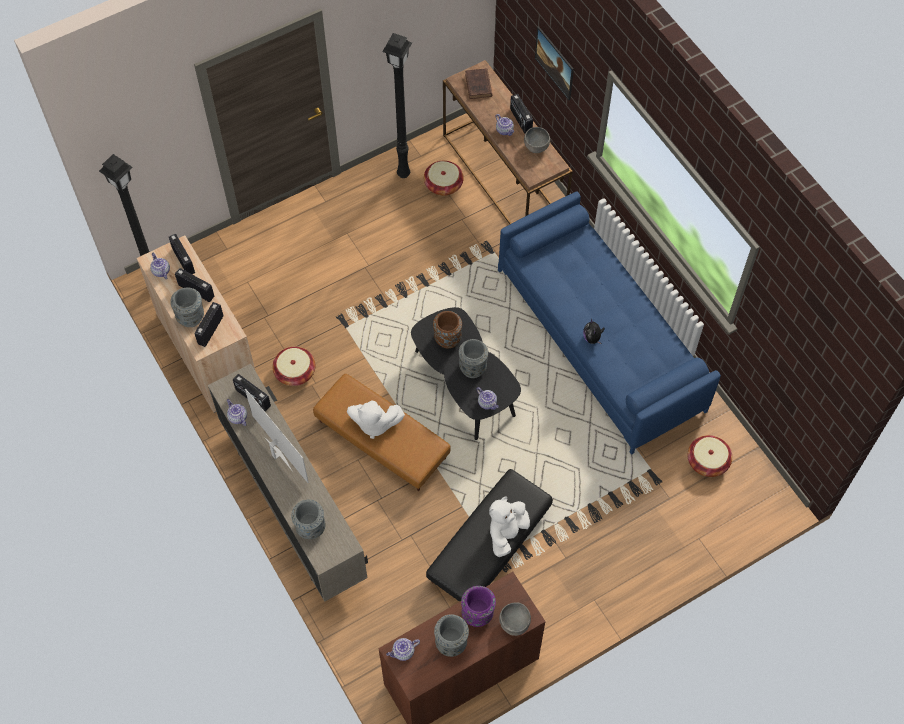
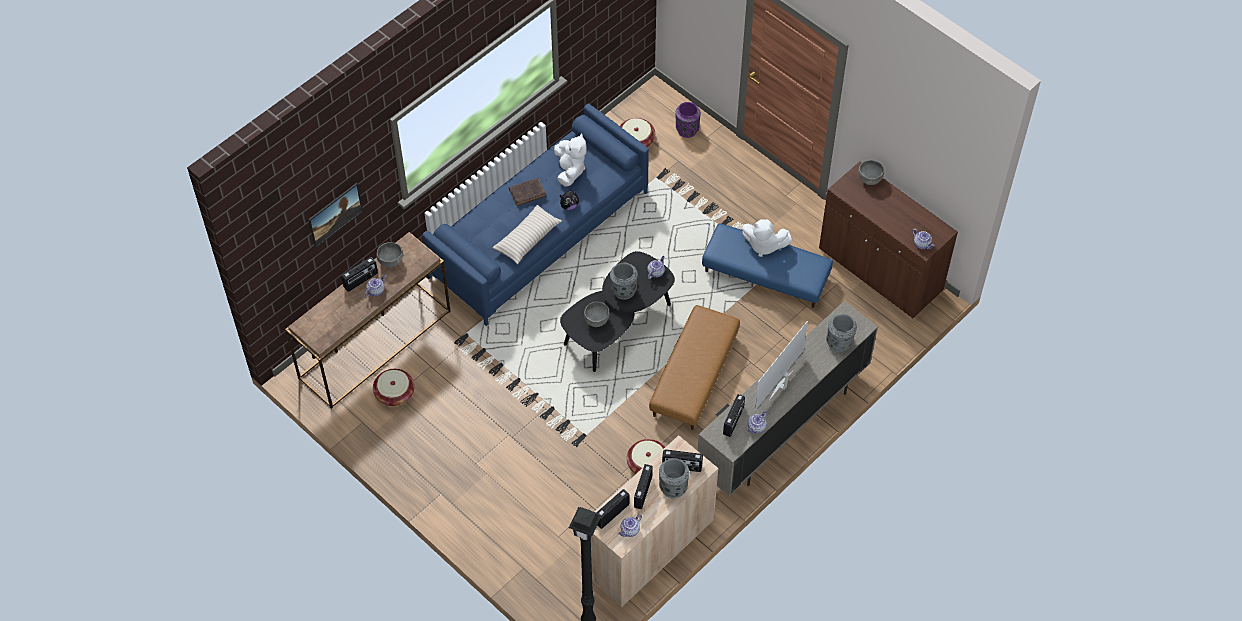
camera: 105 degrees left, 5 degrees down
(374, 424) = (696, 364): white plush toy -> white plush toy (570, 170)
(404, 173) = (388, 431): black floor lamp -> none
(447, 339) = (596, 320): brown vase -> grey bowl
(451, 642) = (901, 215): grey vase -> none
(478, 86) = (324, 324): brown book -> brown book (528, 193)
(478, 613) = (871, 204): purple vase -> purple vase (687, 129)
(489, 545) = (765, 274): black ottoman -> blue ottoman
(560, 292) = (527, 239): none -> beige pillow

